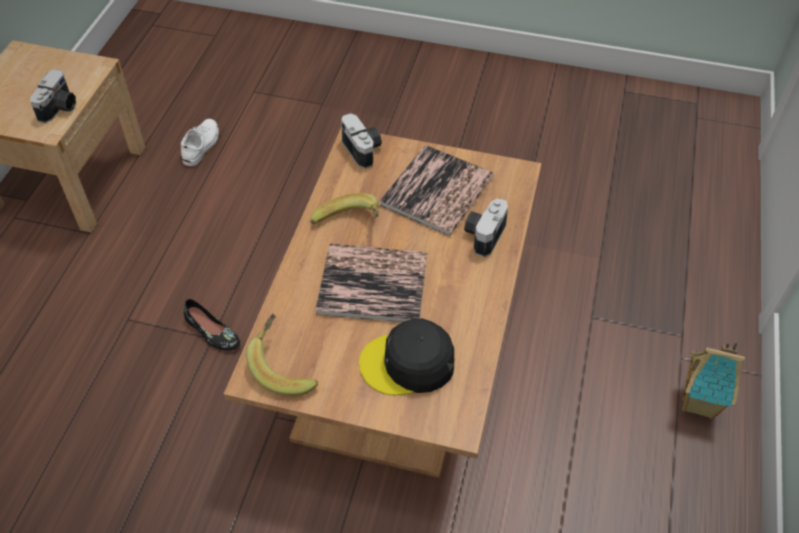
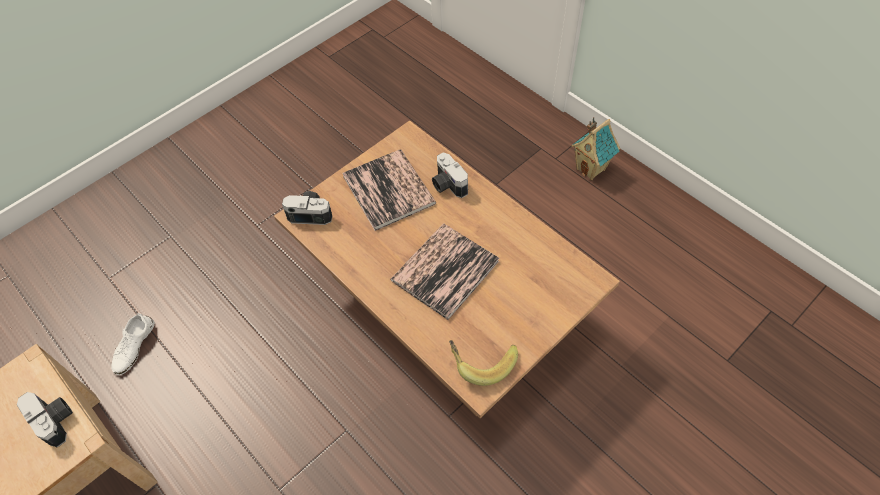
camera: 55 degrees left, 5 degrees up
(201, 145) = (134, 346): white shoe -> white shoe turned 120 degrees counterclockwise
(212, 332) = (341, 427): black shoe -> none
(349, 225) = (379, 259): banana -> none
(408, 363) = (527, 283): black cap -> none

